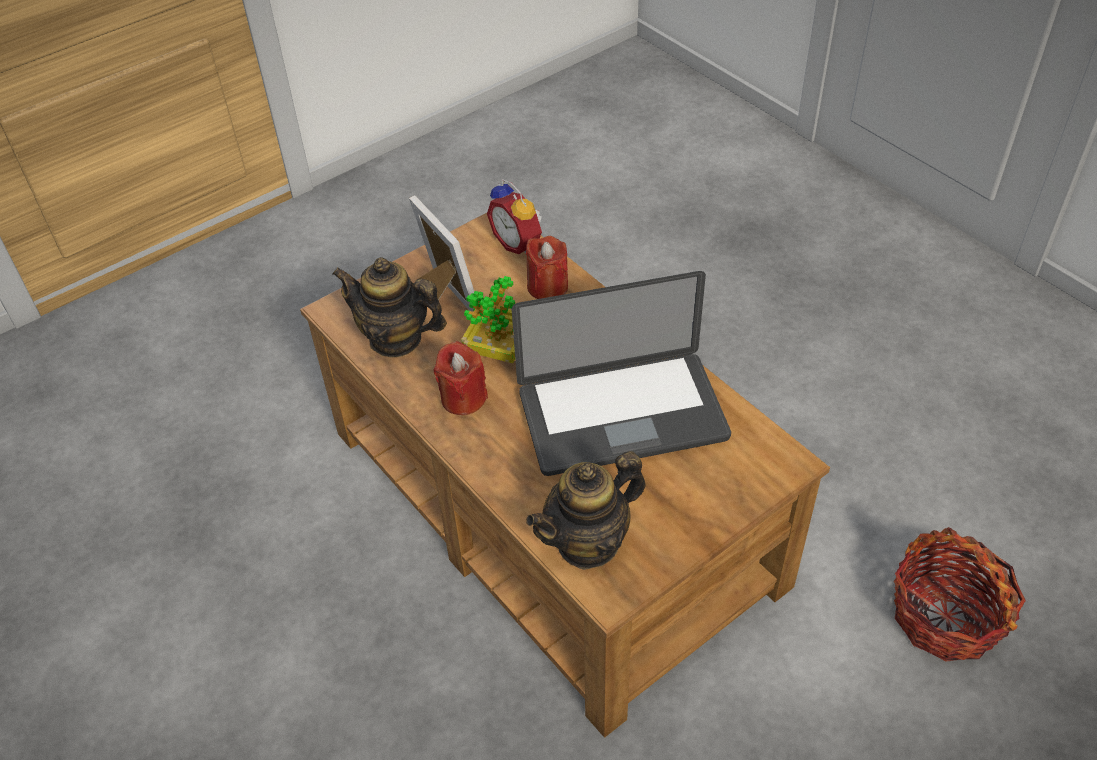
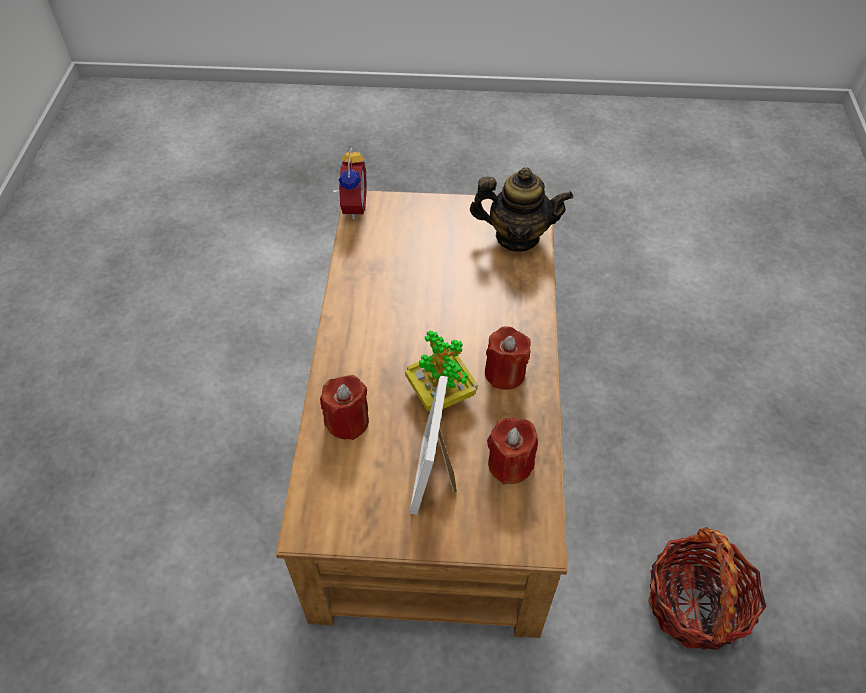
camera: 140 degrees left, 5 degrees up
(396, 339) = (510, 464): teapot -> red candle
(519, 243) = (317, 487): alarm clock -> alarm clock (351, 207)
(622, 415) = (416, 288): laptop -> none
(945, 616) = (308, 235): basket -> basket (695, 604)

